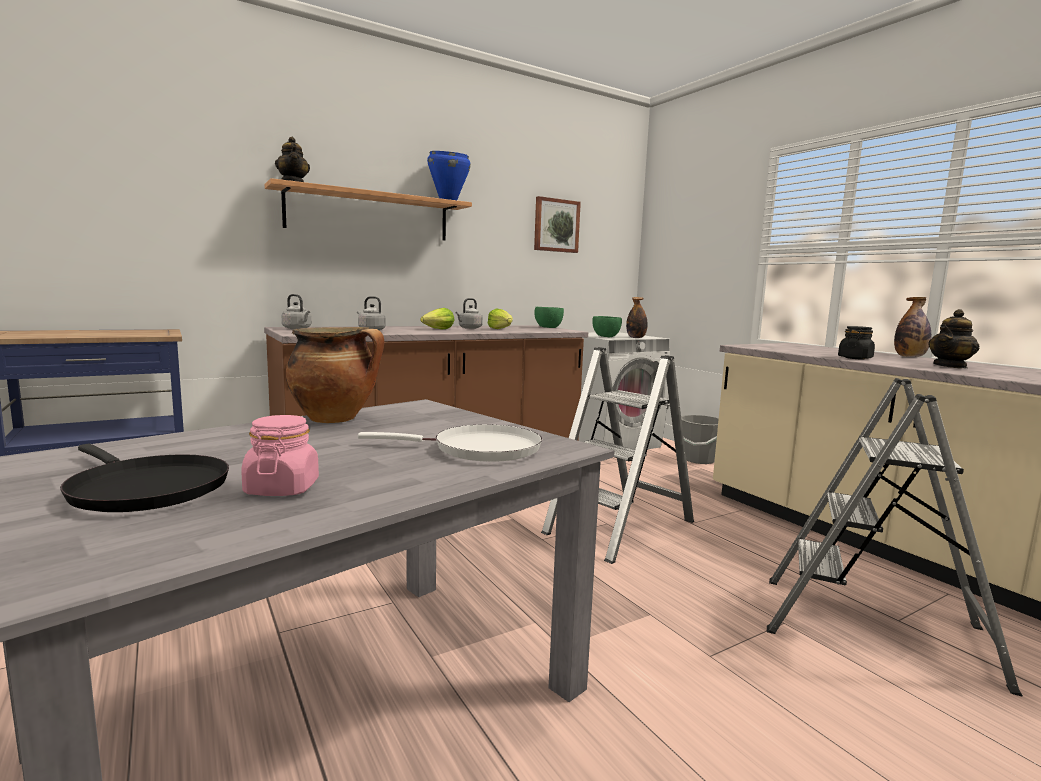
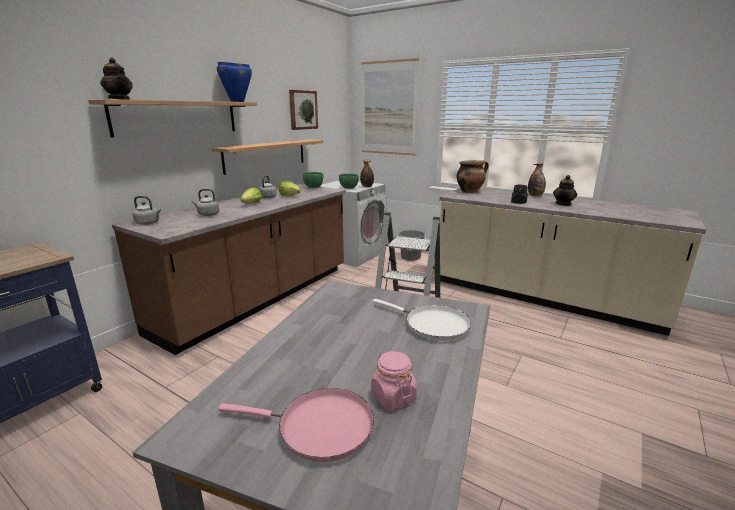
camera: 25 degrees left, 10 degrees up
(145, 489) = (319, 427): black frying pan -> pink frying pan
(336, 419) = (310, 318): cooking pot -> cooking pot (470, 191)
(479, 449) = (432, 325): white frying pan -> white frying pan turned 60 degrees clockwise
(489, 278) = (266, 155): none -> shelf
(690, 228) = (388, 108): none -> picture
(879, 629) = (557, 345): grey step ladder -> none

